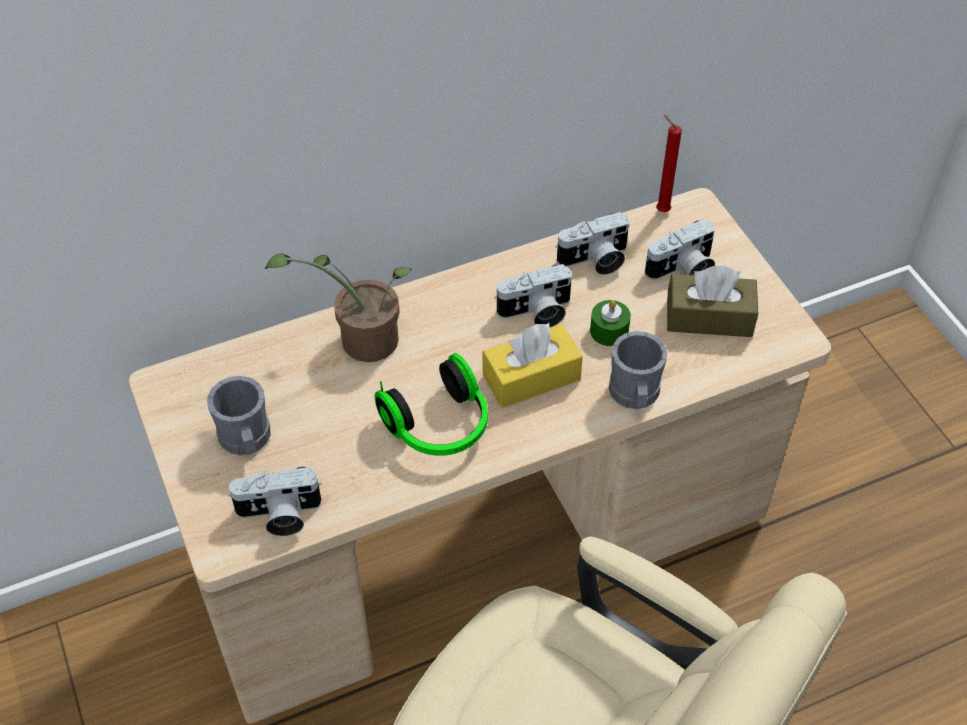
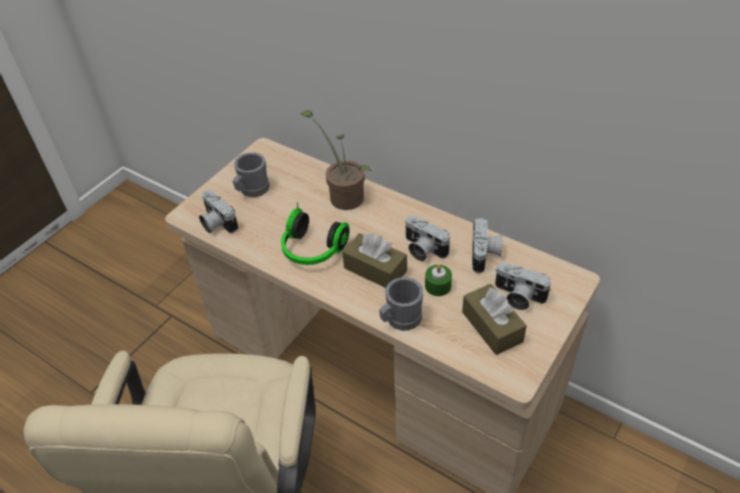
camera: 60 degrees right, 5 degrees down
(531, 377) = (375, 269): yellow tissue box -> brown tissue box
(595, 260) = (485, 255): camera -> camera turned 120 degrees counterclockwise
(660, 210) = (556, 264): red candle -> none

